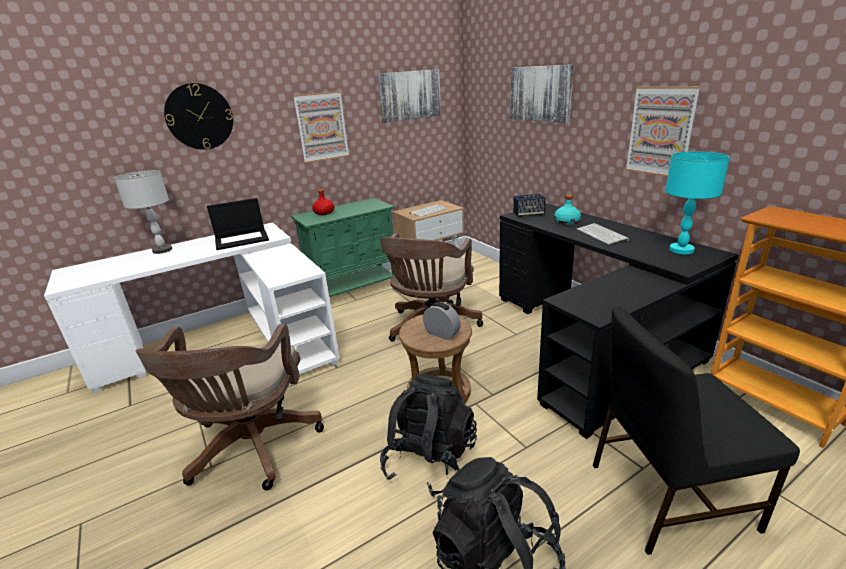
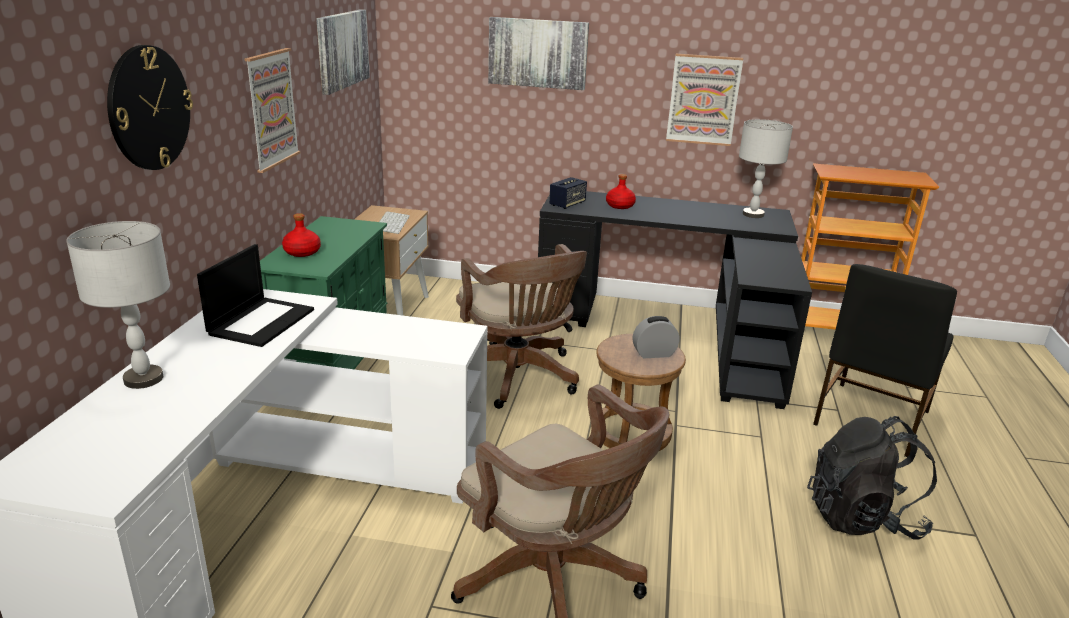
camera: 50 degrees left, 0 degrees up
(430, 460) = (719, 486): black backpack -> none
(567, 222) = (620, 206): turquoise bottle -> red bottle
(603, 234) = (675, 212): keyboard -> none
(681, 250) = (753, 214): turquoise table lamp -> grey table lamp

